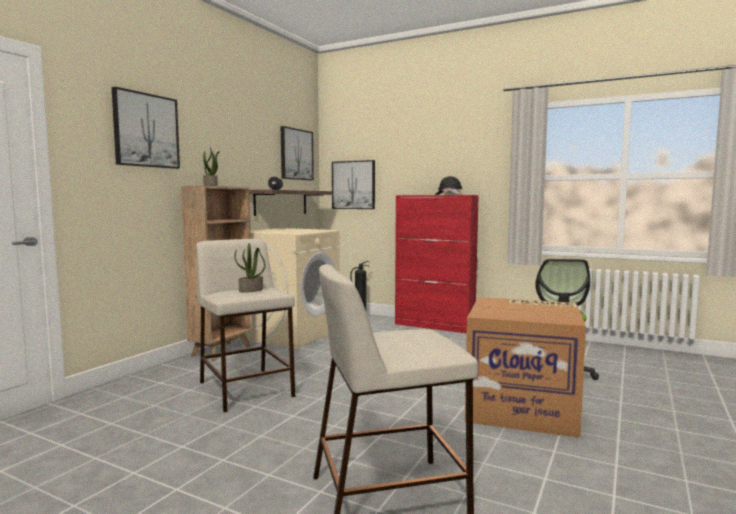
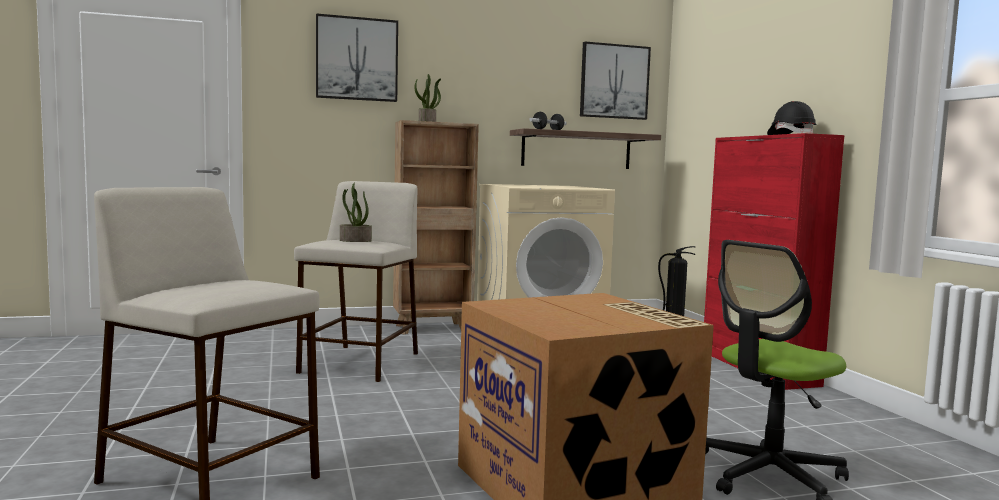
camera: 45 degrees right, 0 degrees up
(353, 185) = (698, 125): picture -> none

